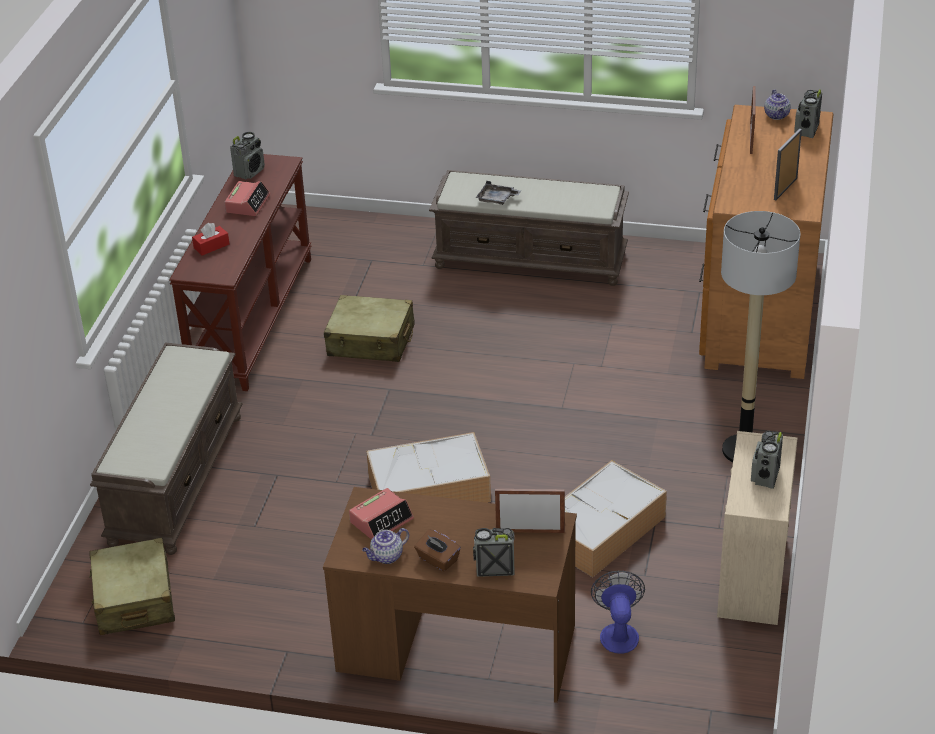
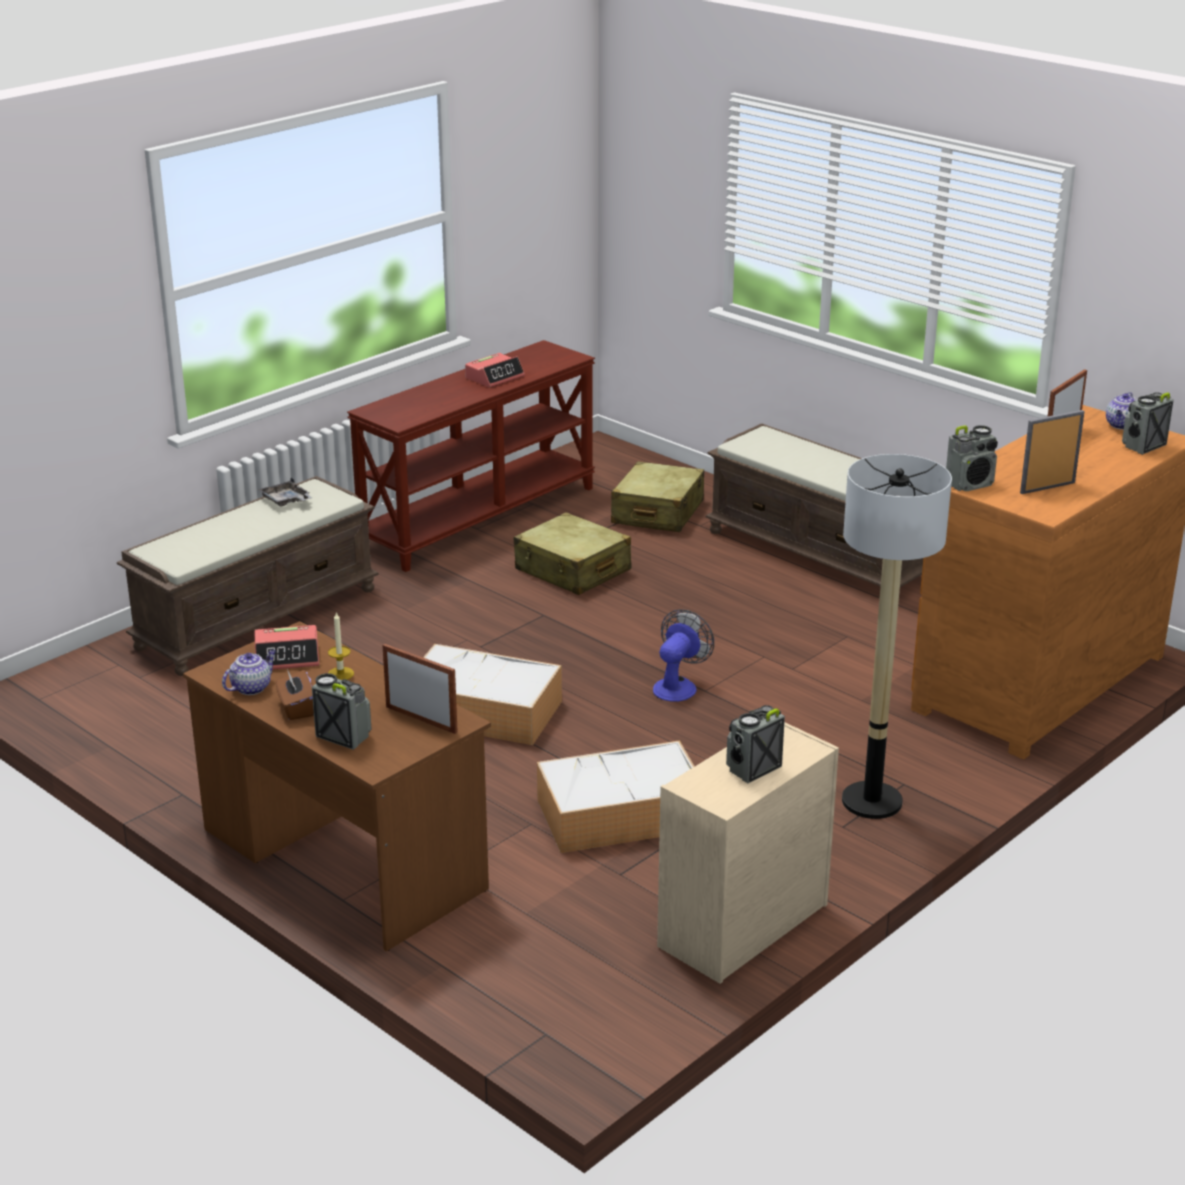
camera: 30 degrees right, 10 degrees down
(134, 600) = (103, 698): beige suitcase -> beige suitcase (657, 513)
(211, 246) = (418, 398): red tissue box -> none
(249, 172) = (529, 355): radio -> radio (970, 484)
(386, 557) = (251, 687): teapot -> teapot turned 135 degrees clockwise
(435, 518) = (340, 674): none -> candle
(497, 199) = (784, 459): grey tray -> grey tray (286, 501)
(618, 632) = (529, 915): fan -> fan (678, 686)

